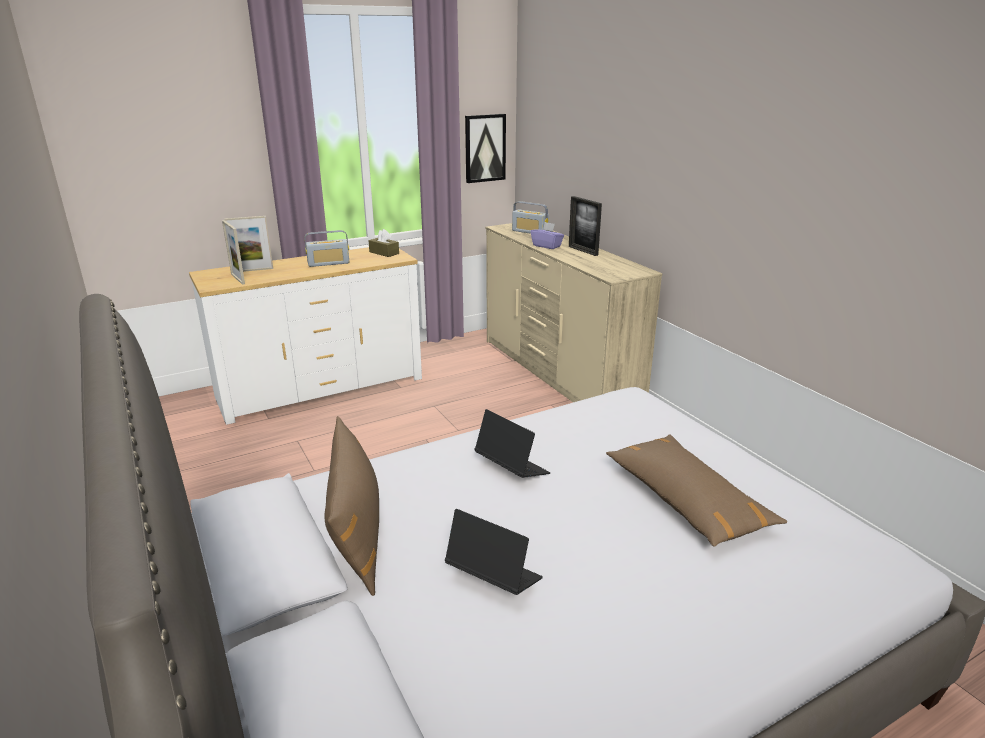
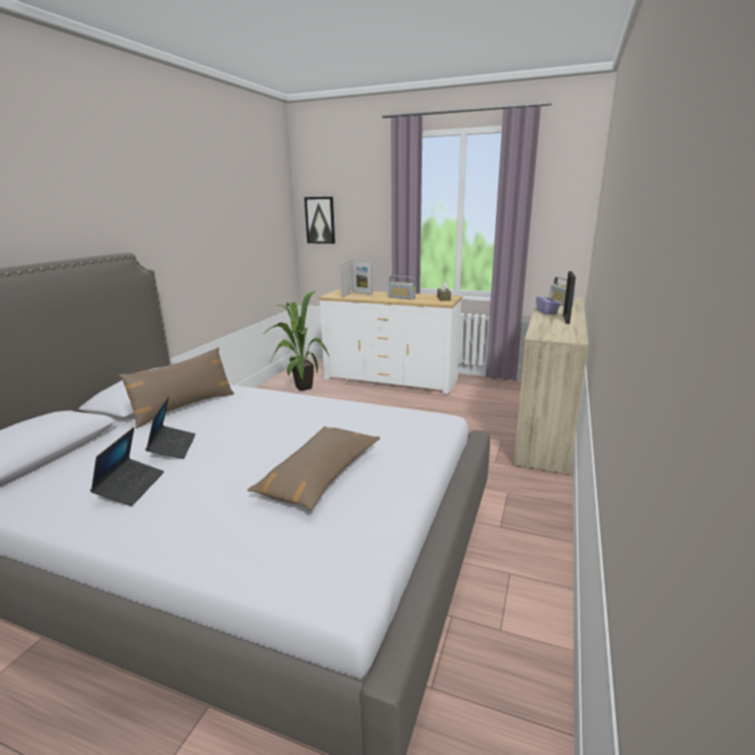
camera: 50 degrees right, 5 degrees down
(215, 453) = (300, 388): none -> potted plant
(484, 148) = (561, 234): picture -> picture (320, 220)
(511, 468) = (288, 417): laptop -> laptop (131, 487)

